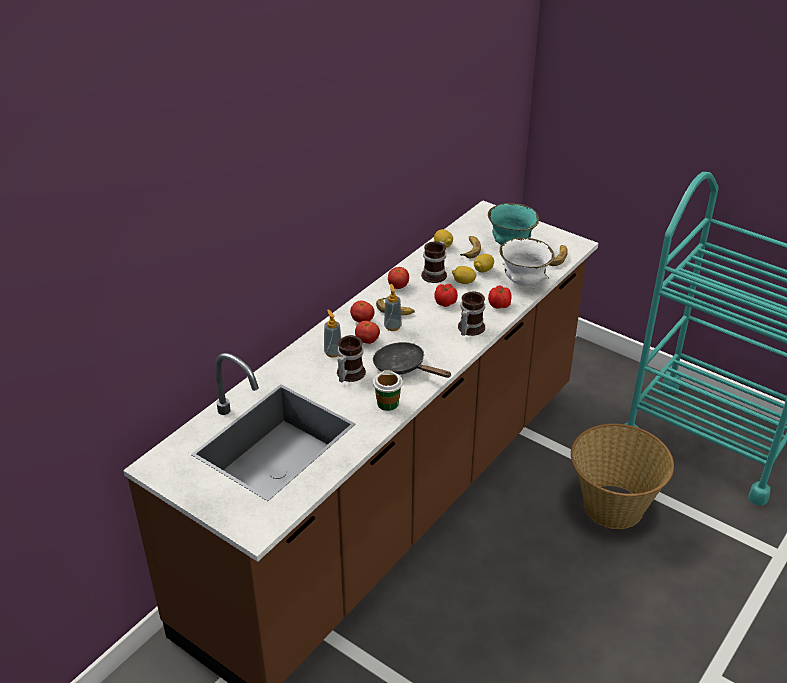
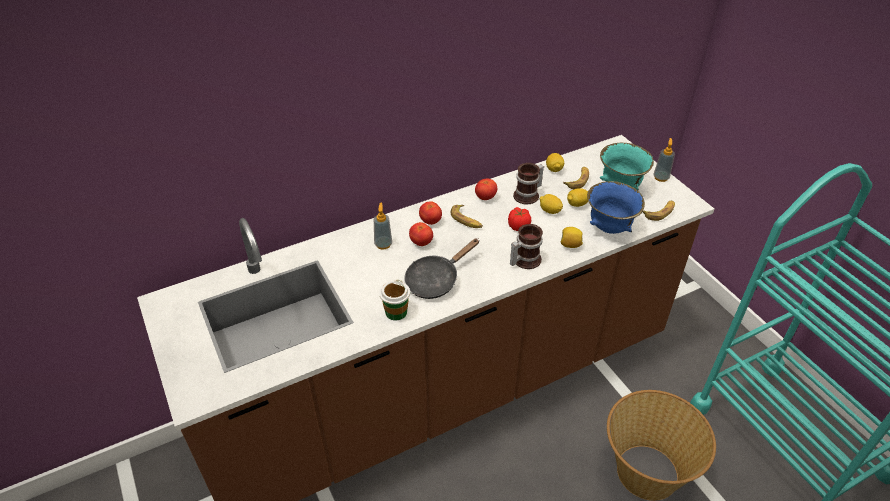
camera: 25 degrees right, 5 degrees up
(348, 374) = (382, 270): mug -> none
(392, 326) = (453, 235): soap dispenser -> soap dispenser (661, 177)
(404, 367) = (436, 280): black frying pan -> black frying pan turned 105 degrees counterclockwise
(500, 305) = (570, 245): tomato -> lemon
(523, 282) = (609, 228): white bowl -> blue bowl

